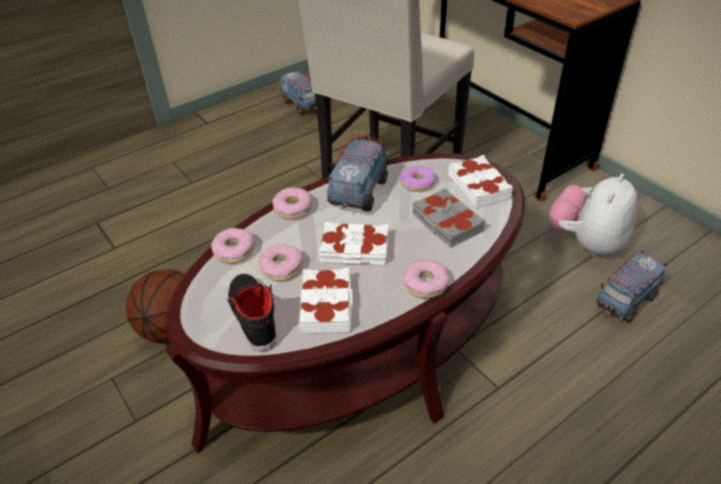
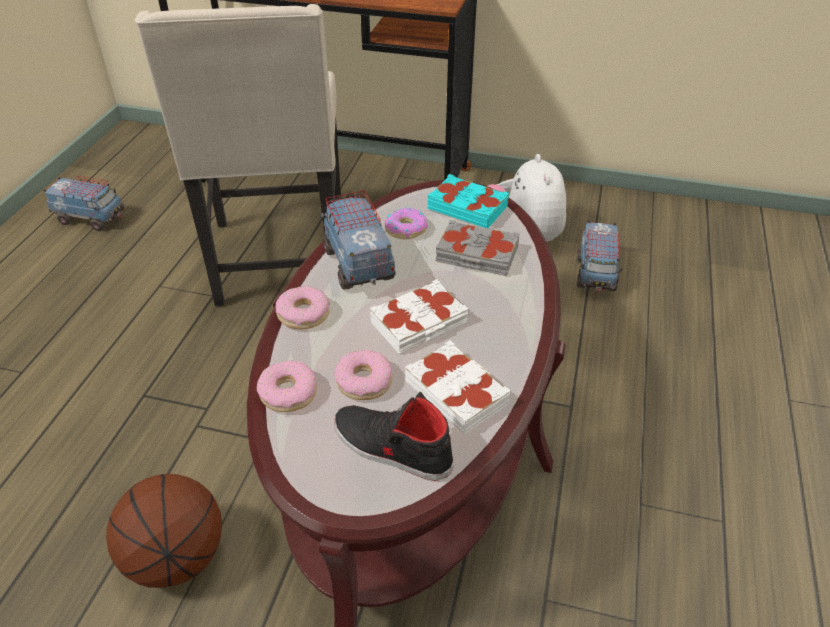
camera: 40 degrees left, 0 degrees up
(425, 284) = (523, 320): donut -> none
(479, 186) = (468, 207): white book -> turquoise book

